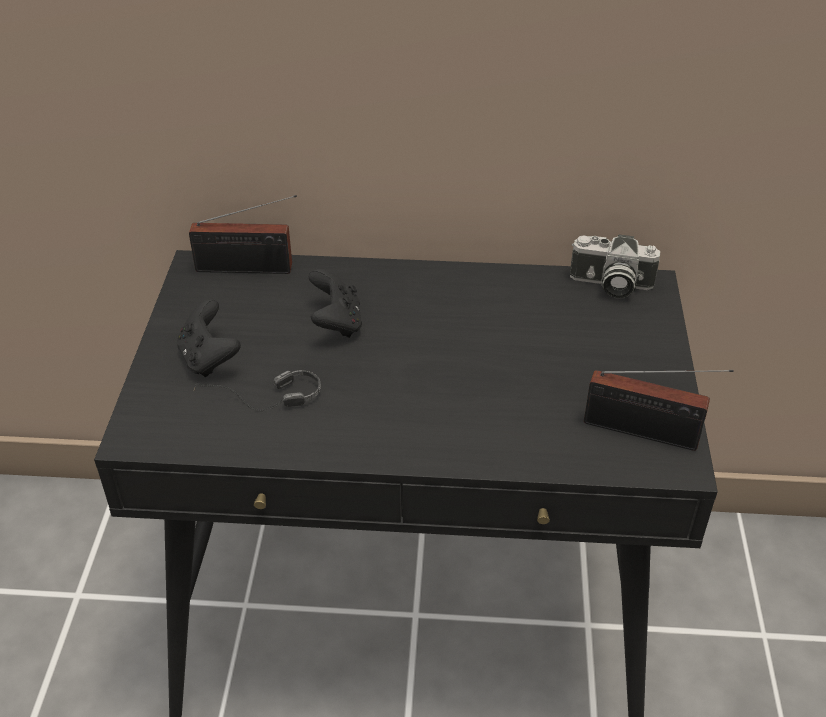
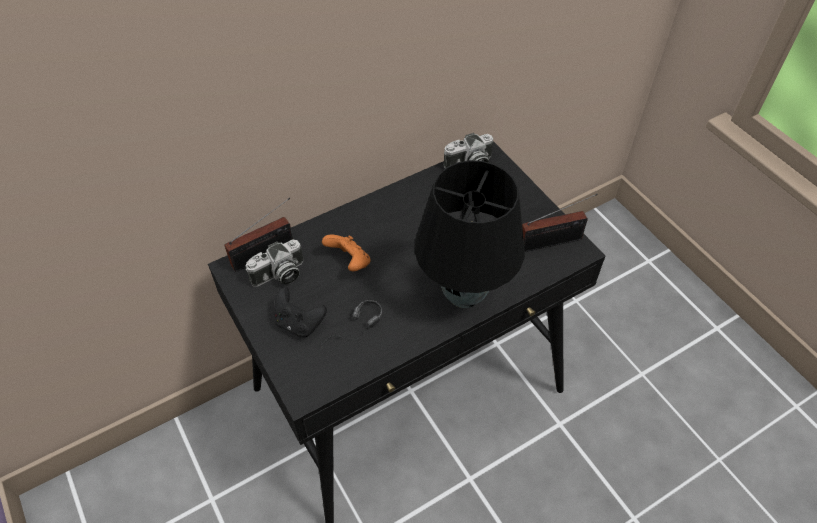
camera: 35 degrees left, 10 degrees up
(239, 298) = (279, 275): none -> camera
(336, 323) = (349, 262): black game controller -> orange game controller
(449, 434) = (465, 295): none -> black table lamp

